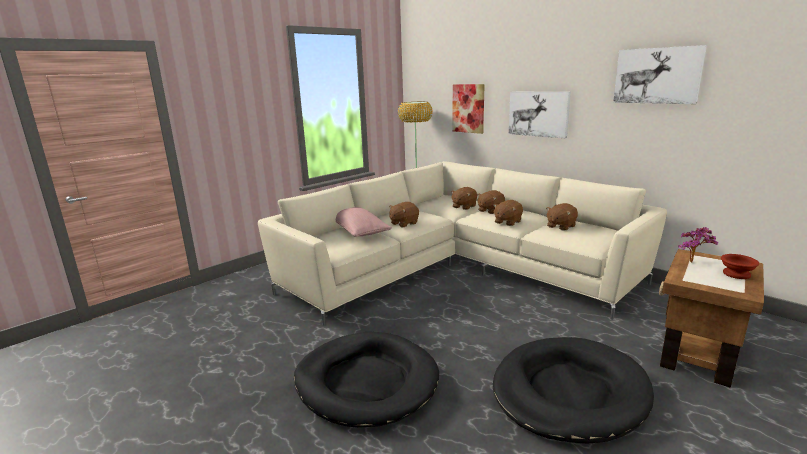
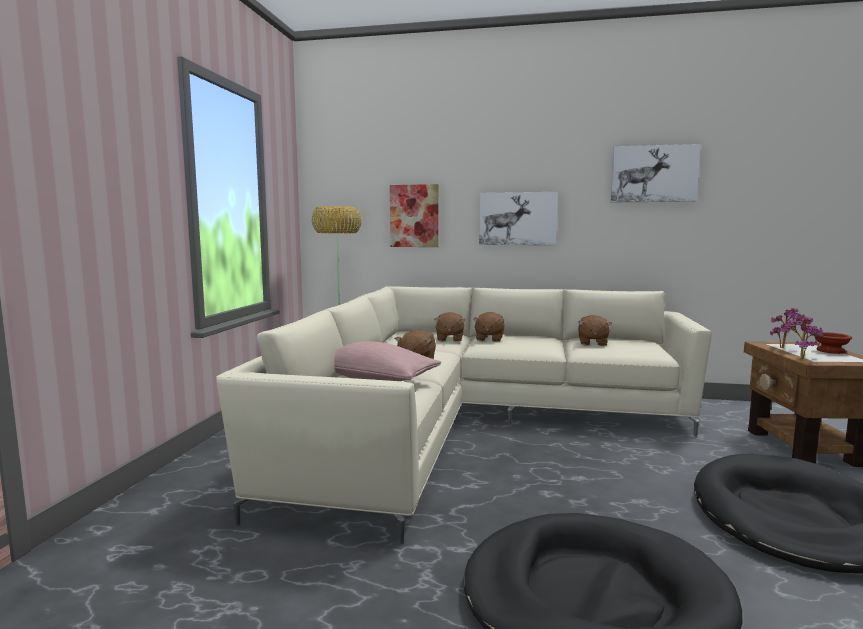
camera: 35 degrees left, 10 degrees down
(507, 222) = (533, 346): brown plush toy -> none
(675, 275) = (799, 358): none -> potted plant

